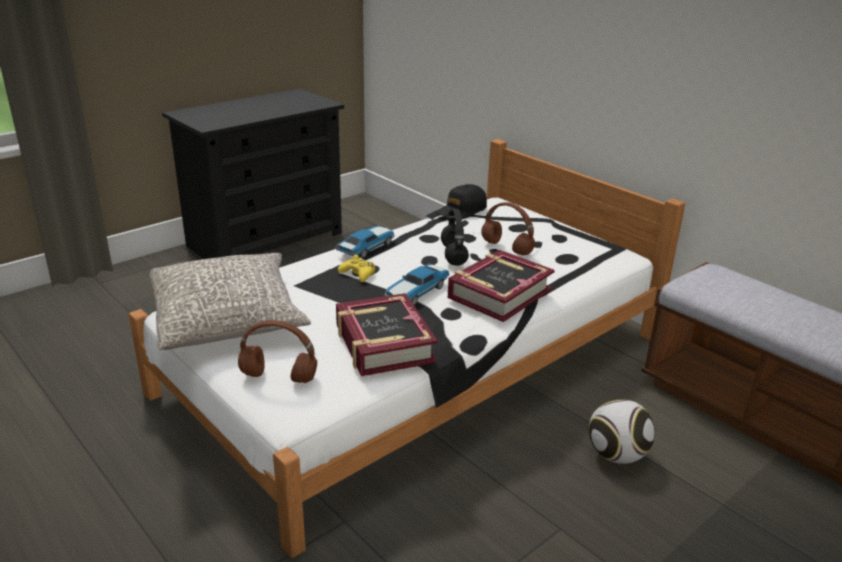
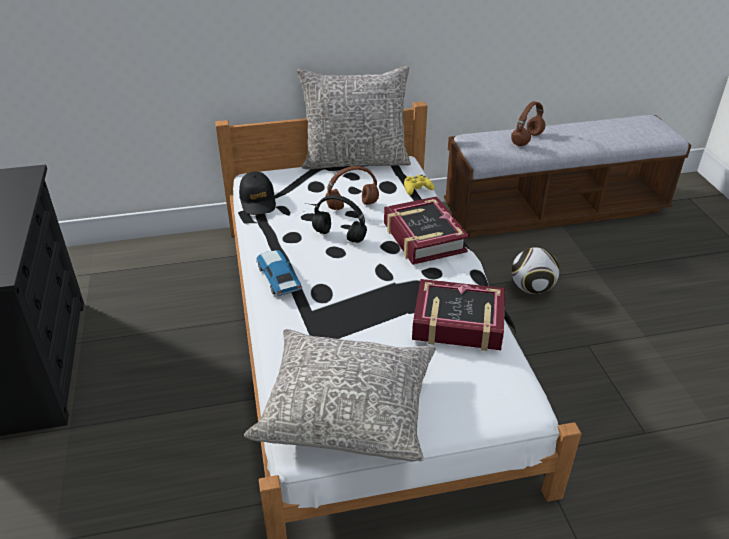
camera: 60 degrees left, 10 degrees up
(277, 377) = (471, 401): brown headphones -> brown headphones (527, 140)
(358, 274) = (326, 299): yellow game controller -> yellow game controller (417, 188)
(416, 292) = (388, 278): toy car -> none
(589, 233) = (355, 160): none -> grey pillow

